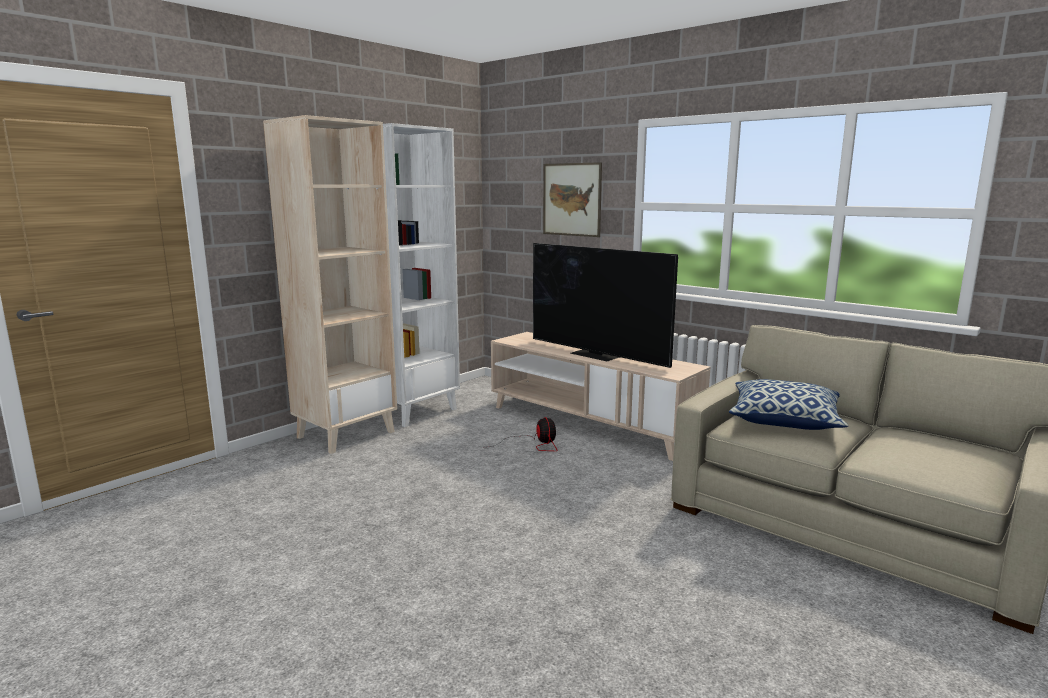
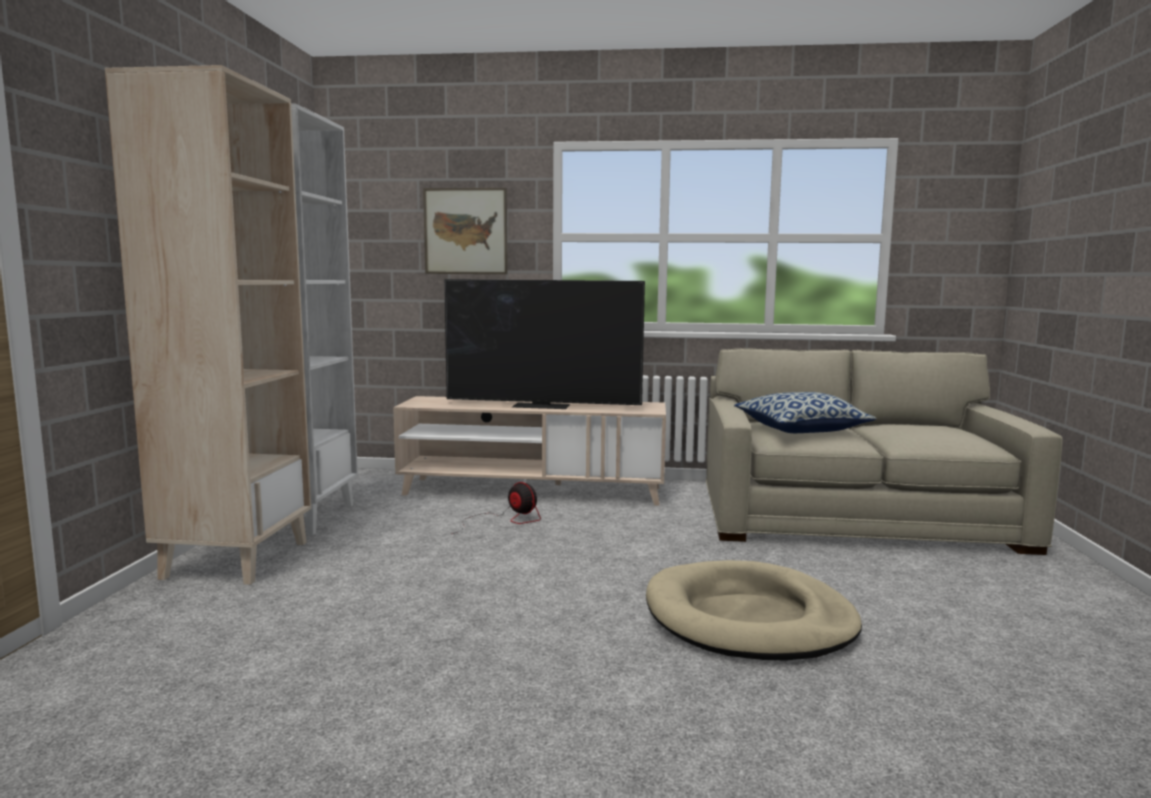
camera: 35 degrees left, 5 degrees down
(583, 583) = (749, 619): none -> beige dog bed

